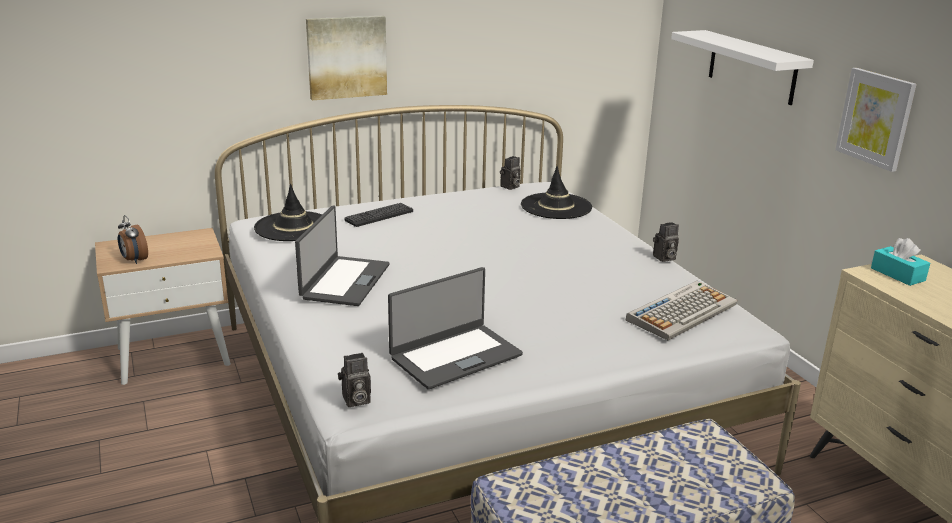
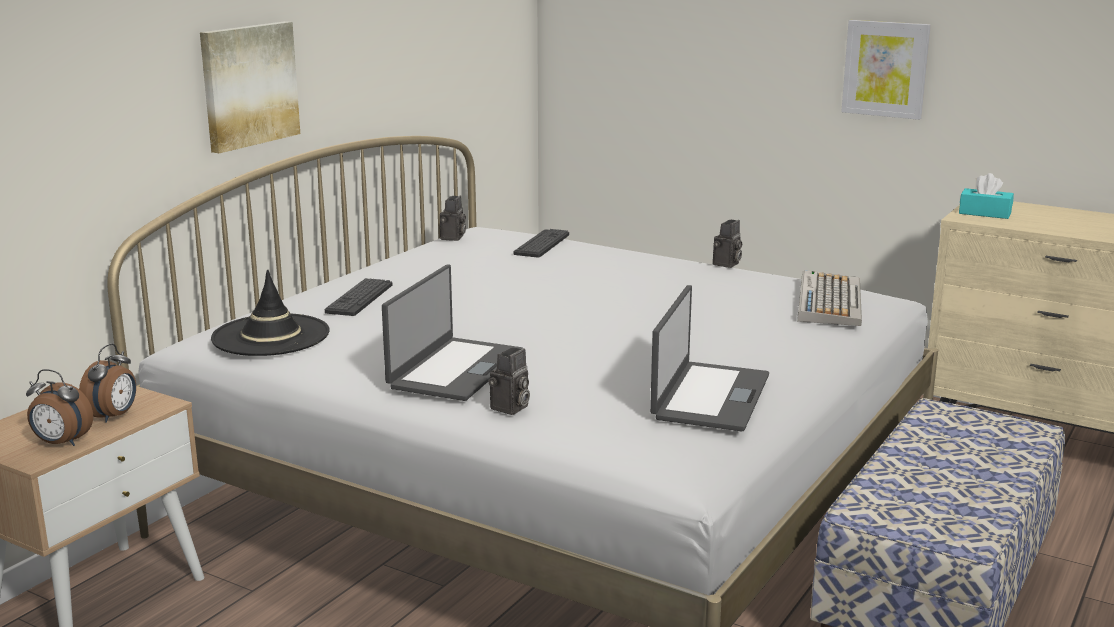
camera: 35 degrees left, 5 degrees down
(178, 252) = (114, 416): none -> alarm clock
(344, 281) = (454, 369): laptop -> laptop turned 45 degrees clockwise
(355, 400) = (688, 467): camera -> camera (510, 408)
(556, 206) = (542, 244): black hat -> keyboard
(752, 67) = (700, 42): white shelf -> none

